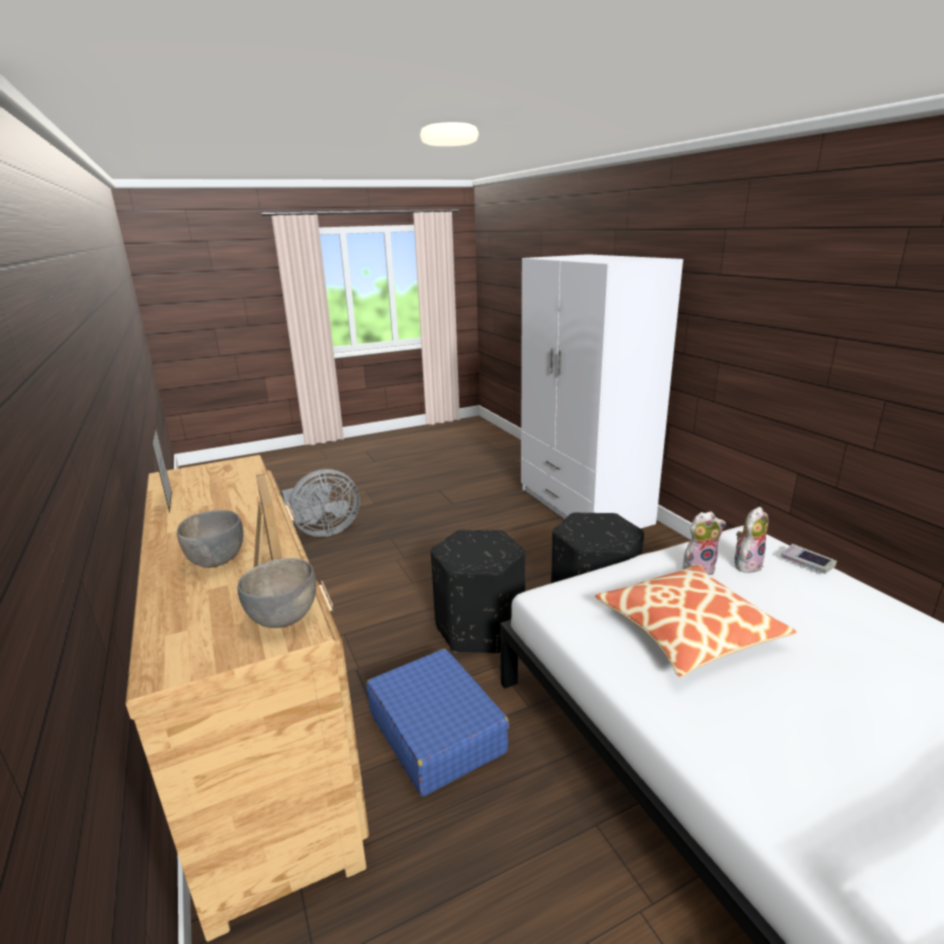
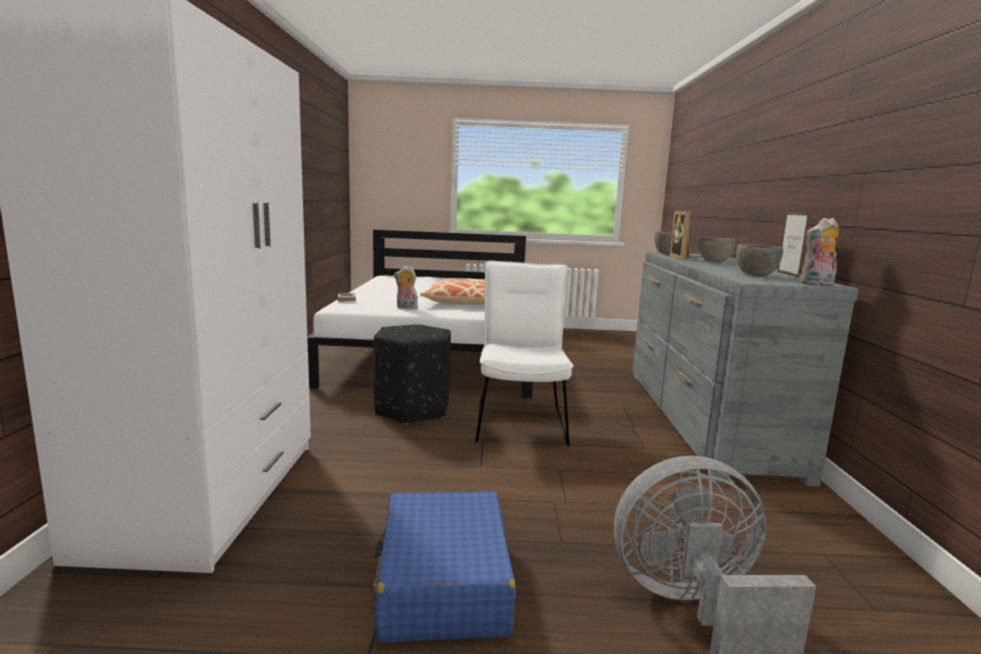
camera: 155 degrees left, 10 degrees down
(220, 486) = (755, 275): none -> grey bowl
(262, 725) = (704, 419): brown dresser -> grey dresser
(436, 731) = (586, 394): blue suitcase -> blue suitcase (443, 583)
(479, 628) = (520, 421): black ottoman -> white chair
(746, 564) = (376, 305): plush toy -> plush toy (817, 284)

